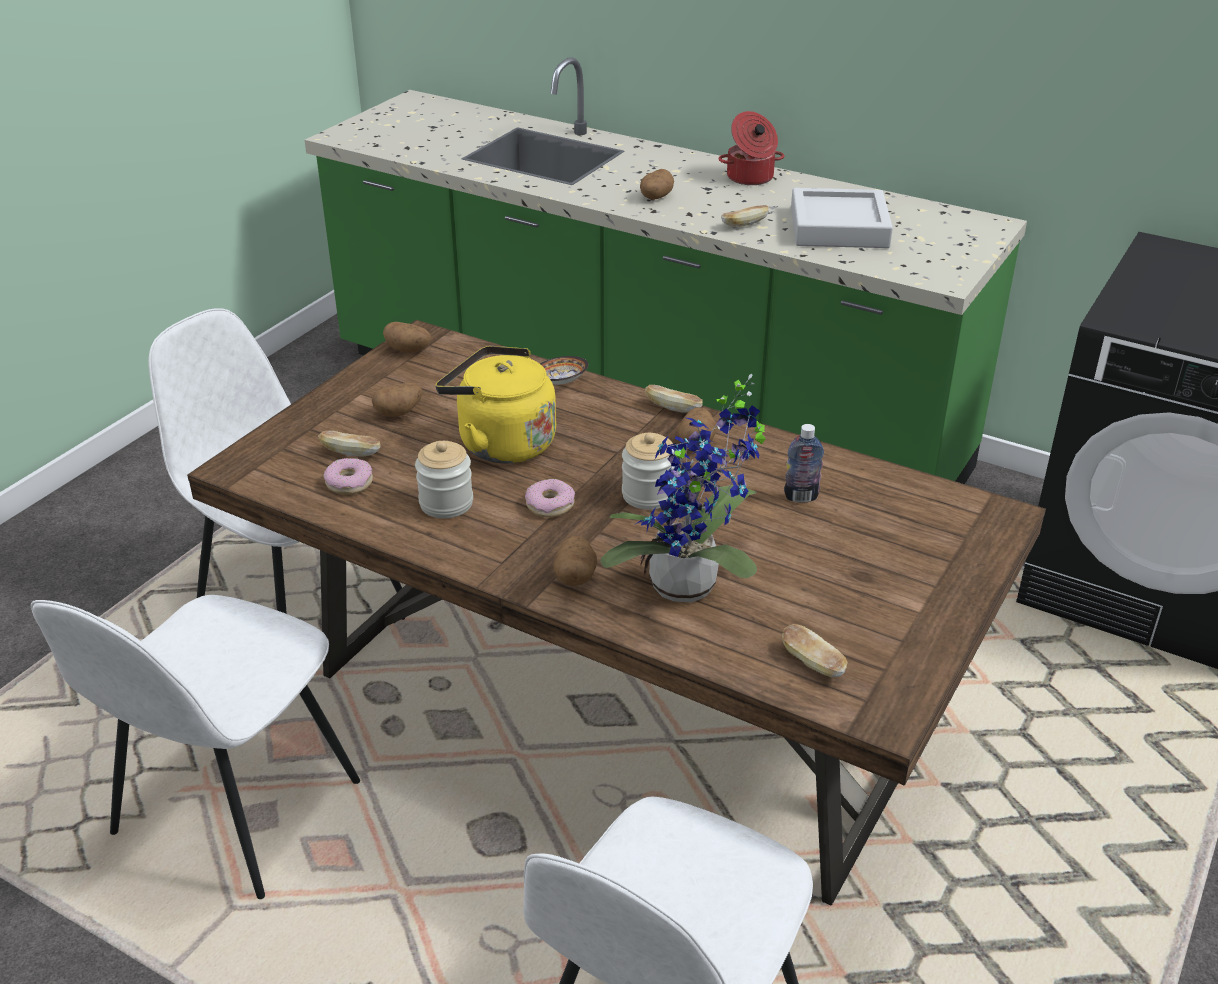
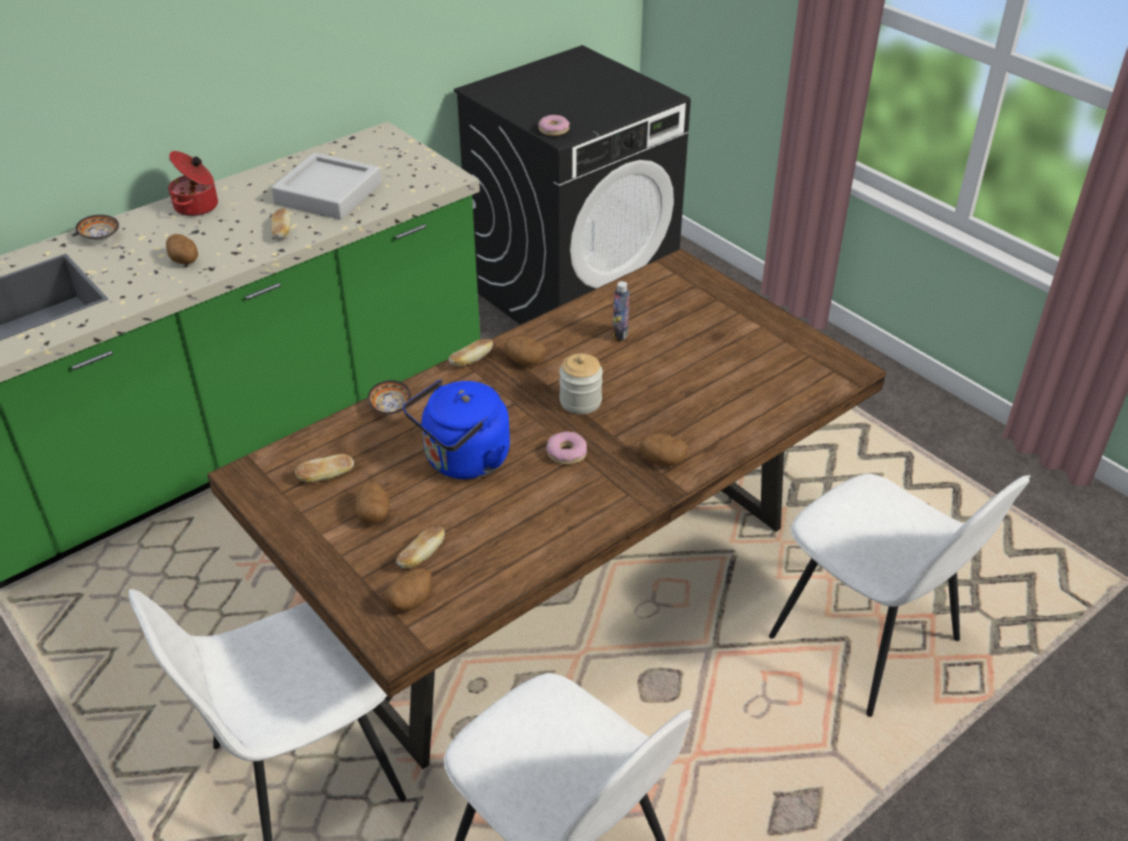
camera: 70 degrees left, 5 degrees up
(349, 483) = (470, 564): donut -> donut (554, 130)
(408, 350) = (264, 488): potato -> potato (410, 601)
(446, 503) = (534, 510): jar -> none
(501, 443) = (463, 461): yellow kettle -> blue kettle
(660, 155) = (100, 237): none -> bowl
(691, 588) = (699, 410): potted plant -> none
(812, 663) = (794, 381): bread -> bread (326, 477)

